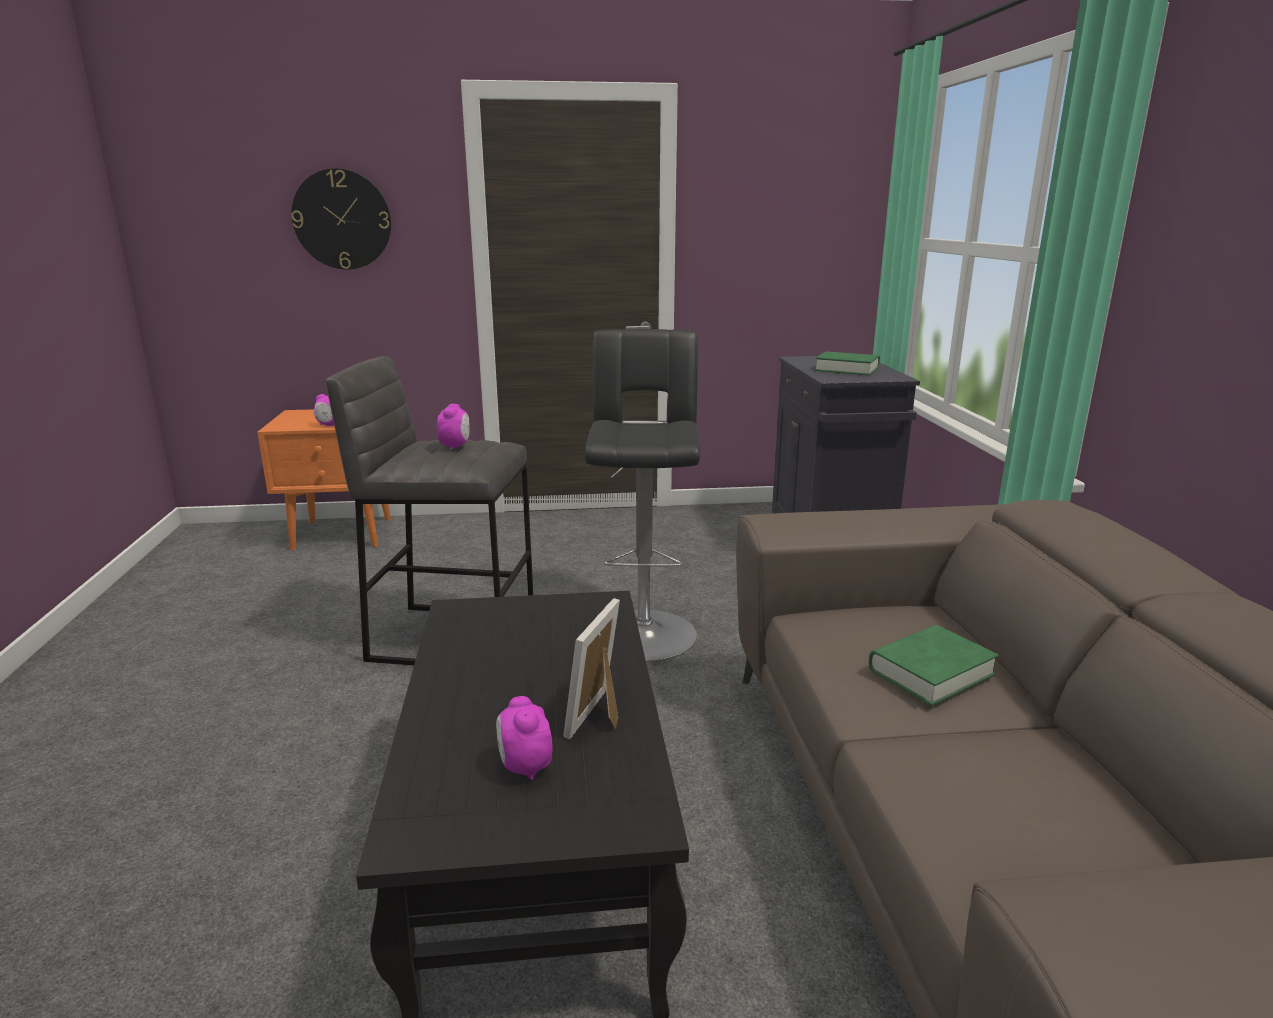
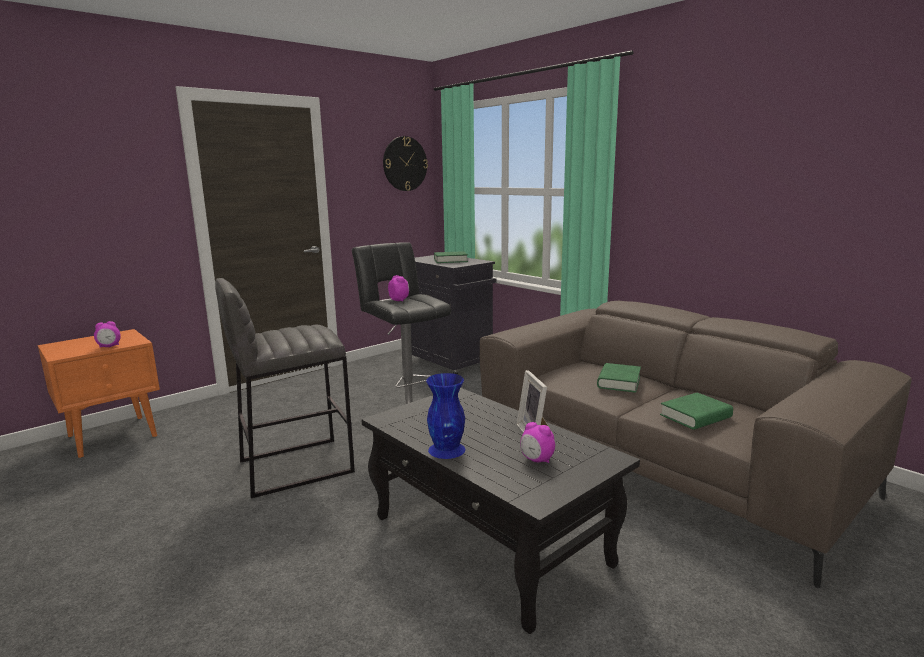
camera: 35 degrees left, 5 degrees down
(342, 219) = (84, 186): wall clock -> wall clock (405, 164)
(443, 692) = (447, 450): none -> blue vase
(455, 446) = (296, 330): alarm clock -> alarm clock (399, 300)
(980, 809) = (695, 416): none -> green book

